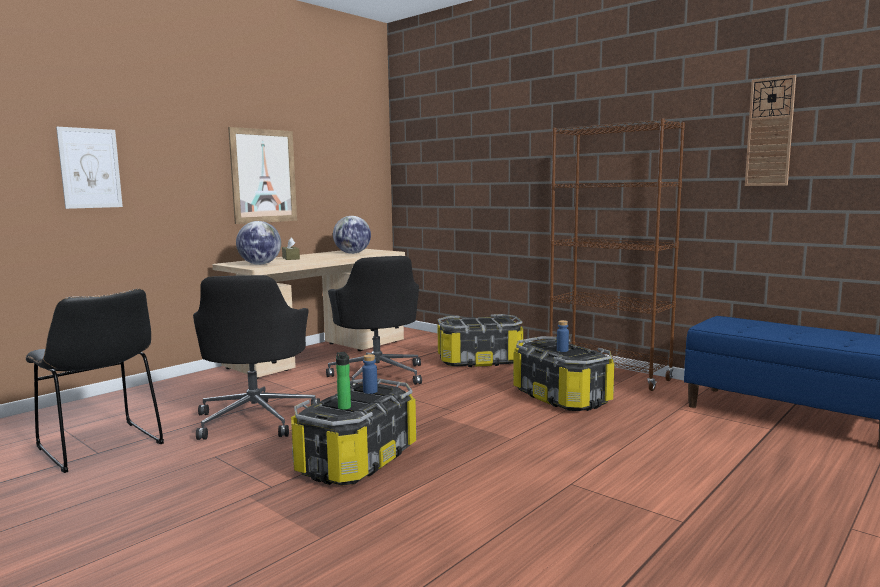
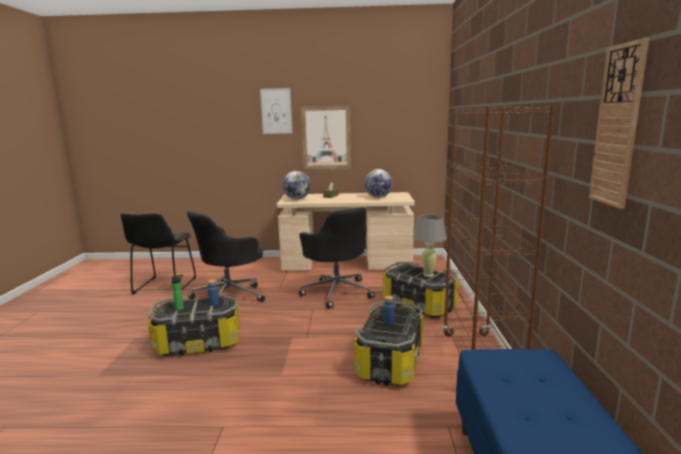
camera: 50 degrees right, 5 degrees up
(90, 168) = (217, 136): picture -> picture (276, 111)
(378, 375) = (337, 292): black office chair -> black office chair turned 60 degrees counterclockwise
(488, 320) = (428, 274): none -> grey table lamp

